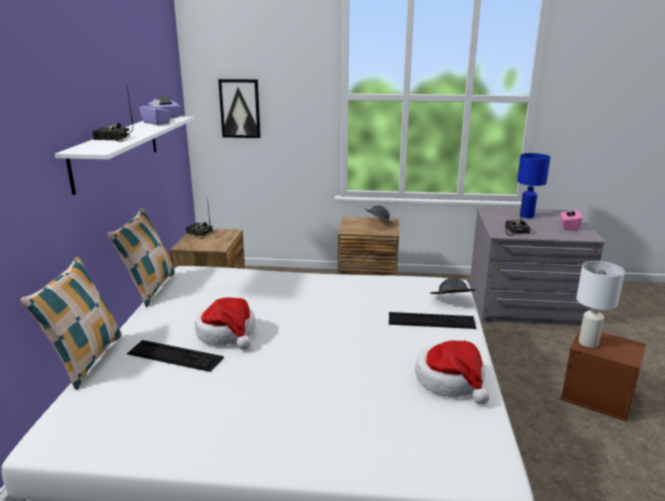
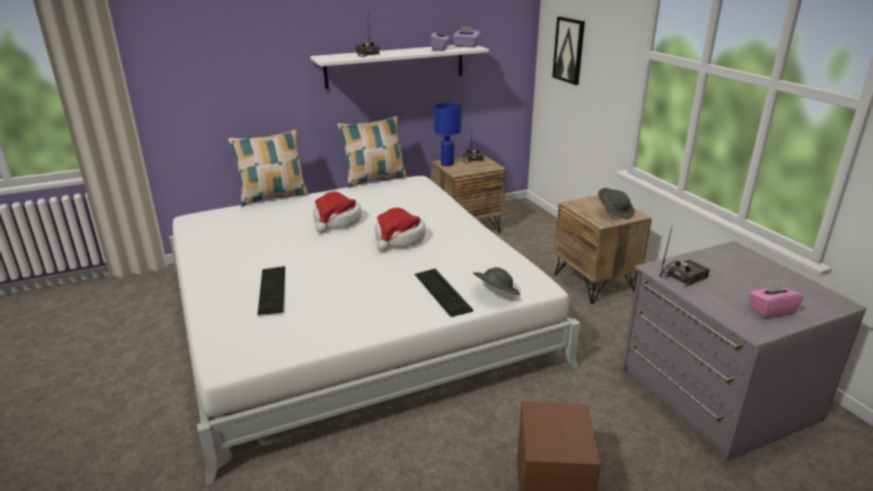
camera: 60 degrees right, 5 degrees up
(174, 356) = (295, 216): keyboard -> keyboard (272, 290)
(451, 380) = (344, 321): hat -> hat (399, 238)
(527, 216) = (759, 276): blue table lamp -> blue table lamp (446, 164)
(587, 343) = (547, 413): white table lamp -> none

